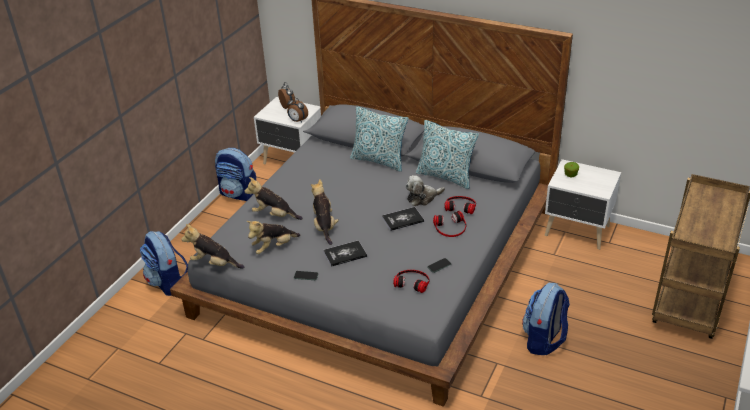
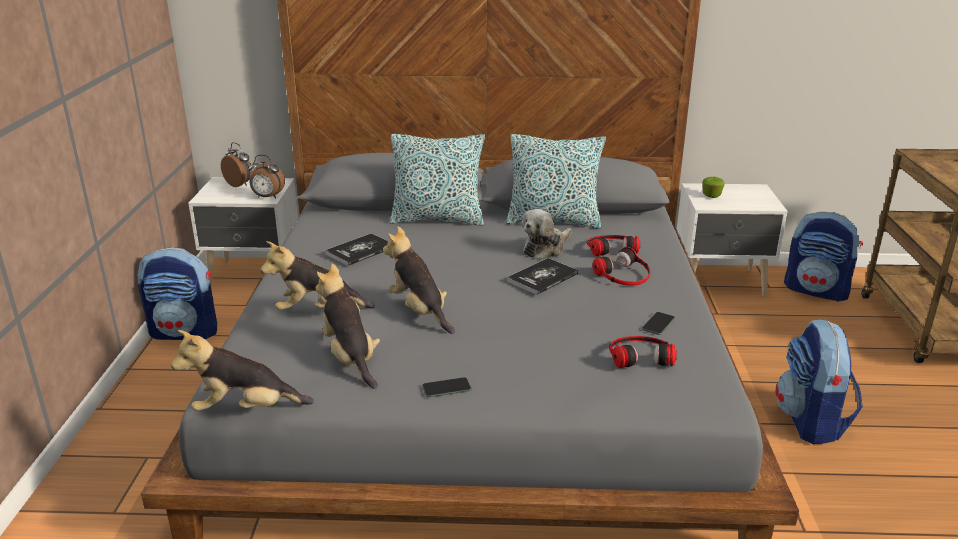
camera: 25 degrees left, 10 degrees down
(168, 283) = (108, 497): backpack -> backpack (817, 291)
(274, 247) = (350, 358): plush toy -> plush toy turned 120 degrees clockwise
(345, 254) = (489, 341): book -> book (360, 251)

